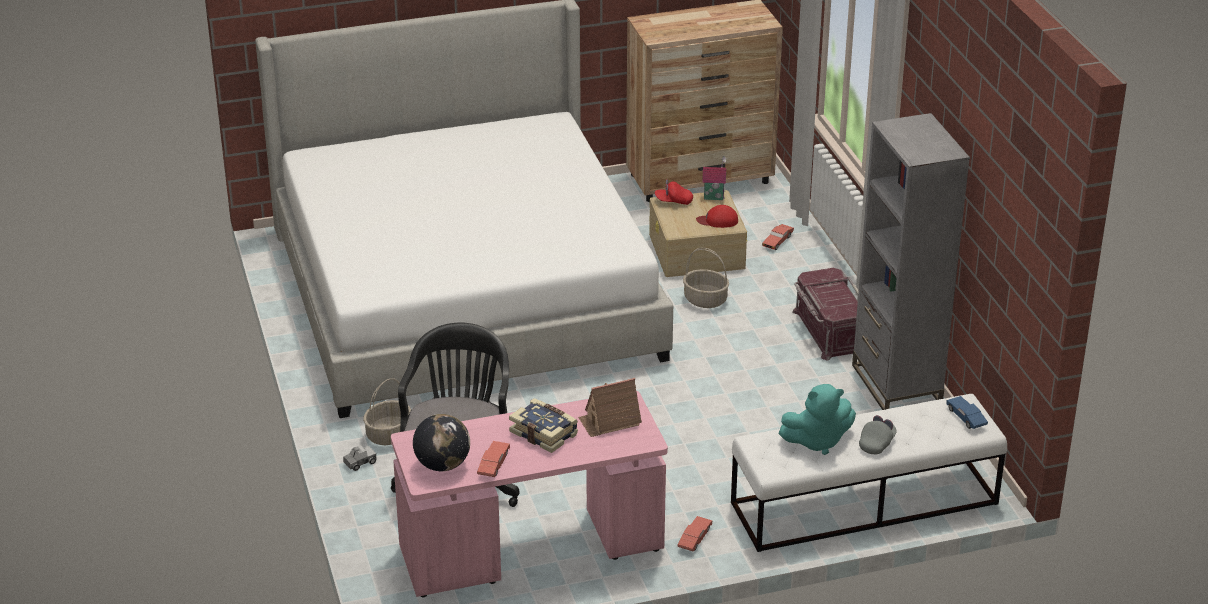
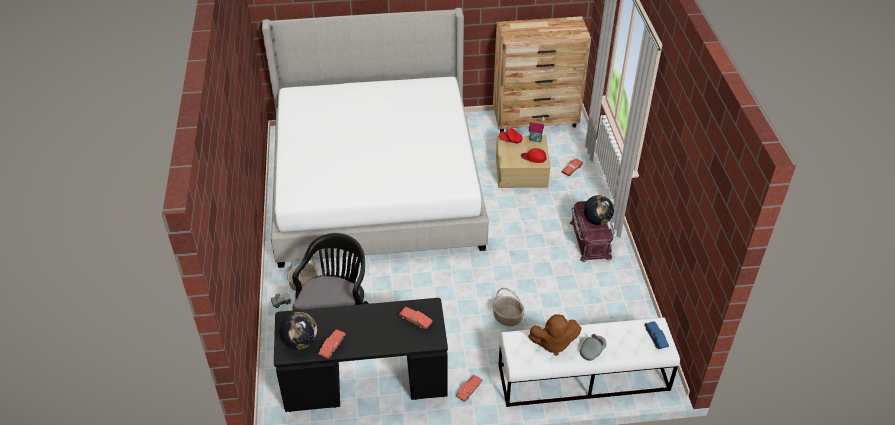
camera: 10 degrees right, 10 degrees up
(531, 550) = (365, 384): pink desk -> black desk
(544, 433) = (371, 325): book -> none
(610, 421) = (415, 321): toy house -> red toy car
(706, 300) = (518, 207): basket -> basket (508, 317)
(817, 441) = (553, 343): turquoise plush toy -> brown plush toy
(839, 294) = (597, 220): none -> globe
(896, 384) = (623, 286): grey bookcase -> none

